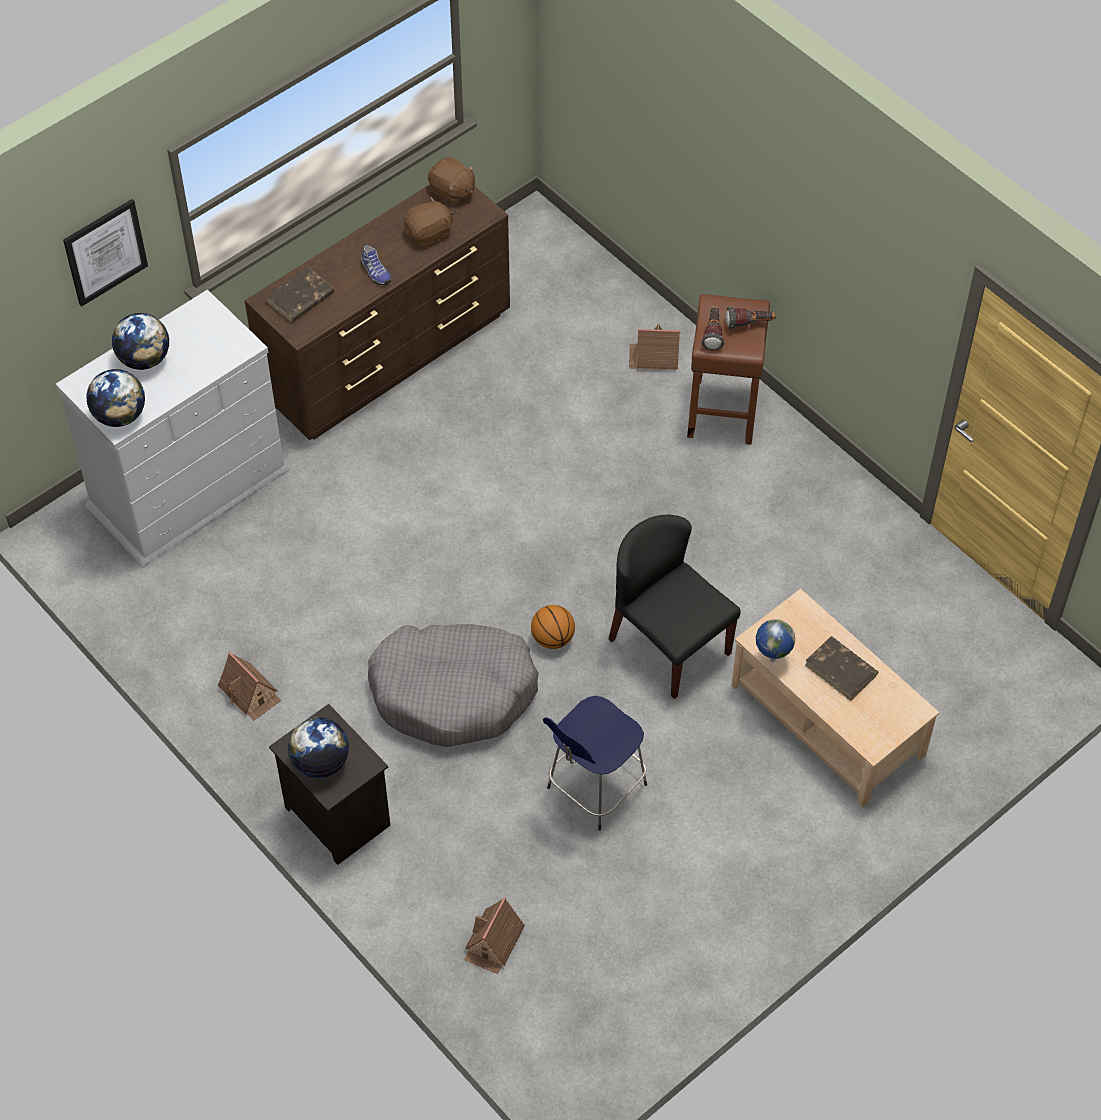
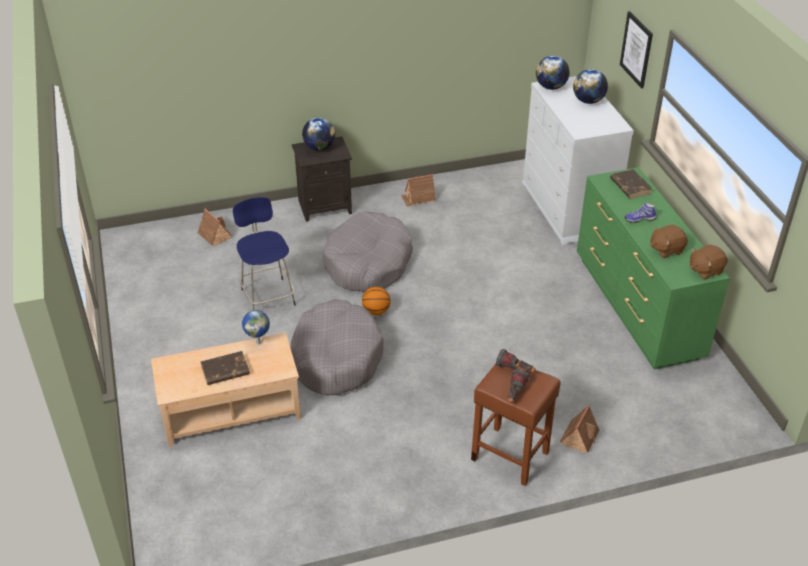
camera: 115 degrees right, 15 degrees down
(388, 356) = (637, 308): brown dresser -> green dresser
(429, 234) = (666, 249): brown plush toy -> brown plush toy turned 75 degrees clockwise
(669, 645) = (336, 357): black chair -> grey dog bed

